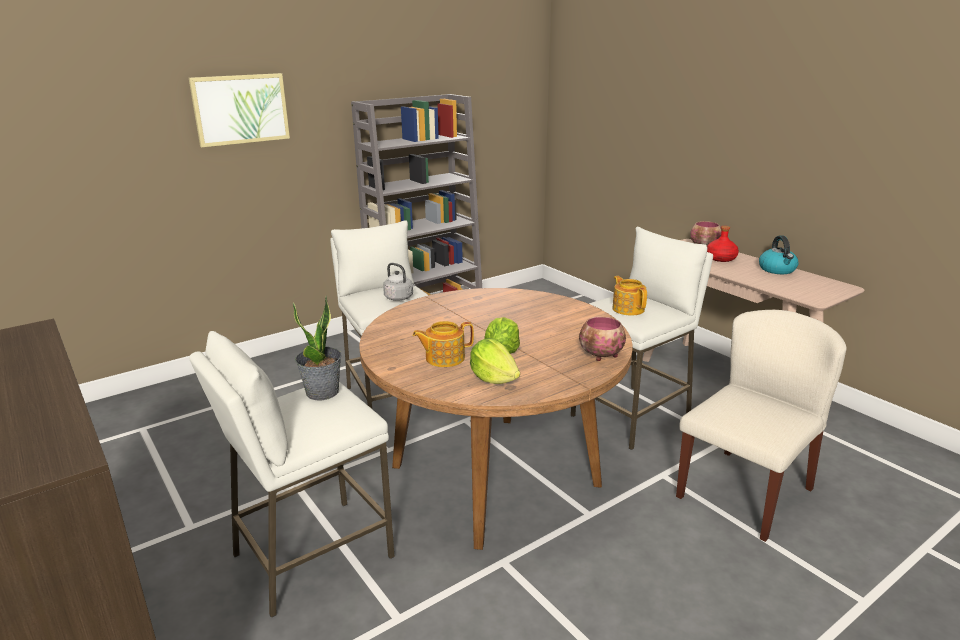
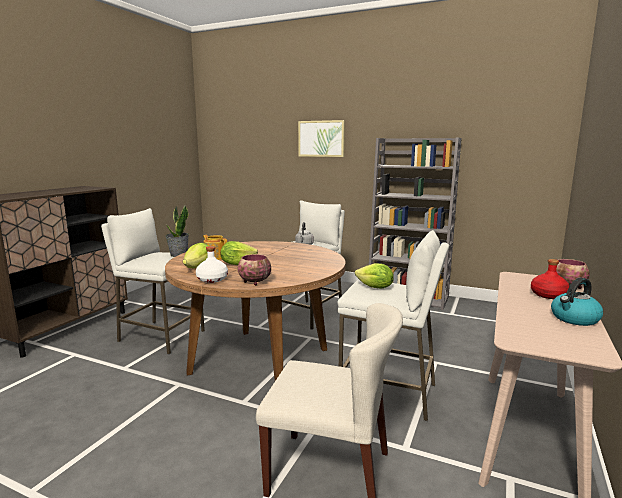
camera: 60 degrees right, 10 degrees down
(565, 378) = (212, 279): none -> white bottle
(628, 309) = (375, 288): teapot -> lettuce

